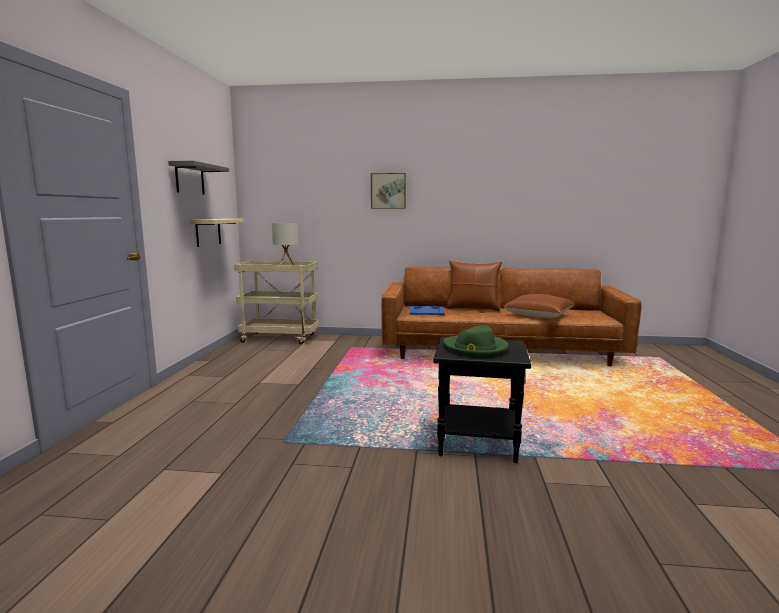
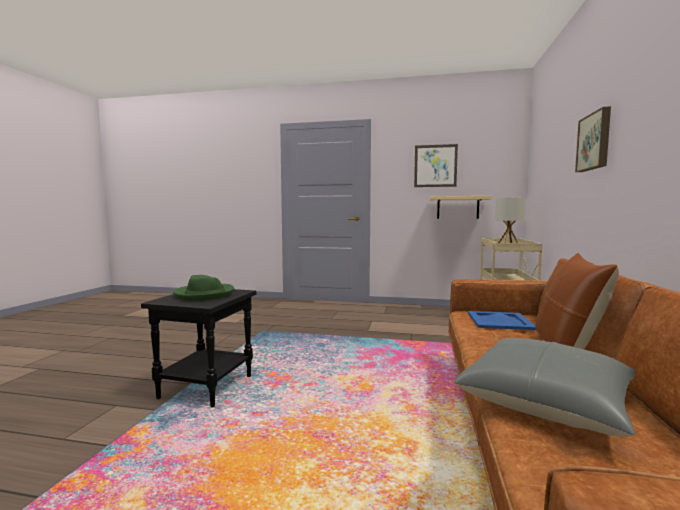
camera: 95 degrees right, 5 degrees down
(189, 179) = (435, 166): grey shelf -> picture
(538, 315) = (546, 401): brown pillow -> grey pillow

